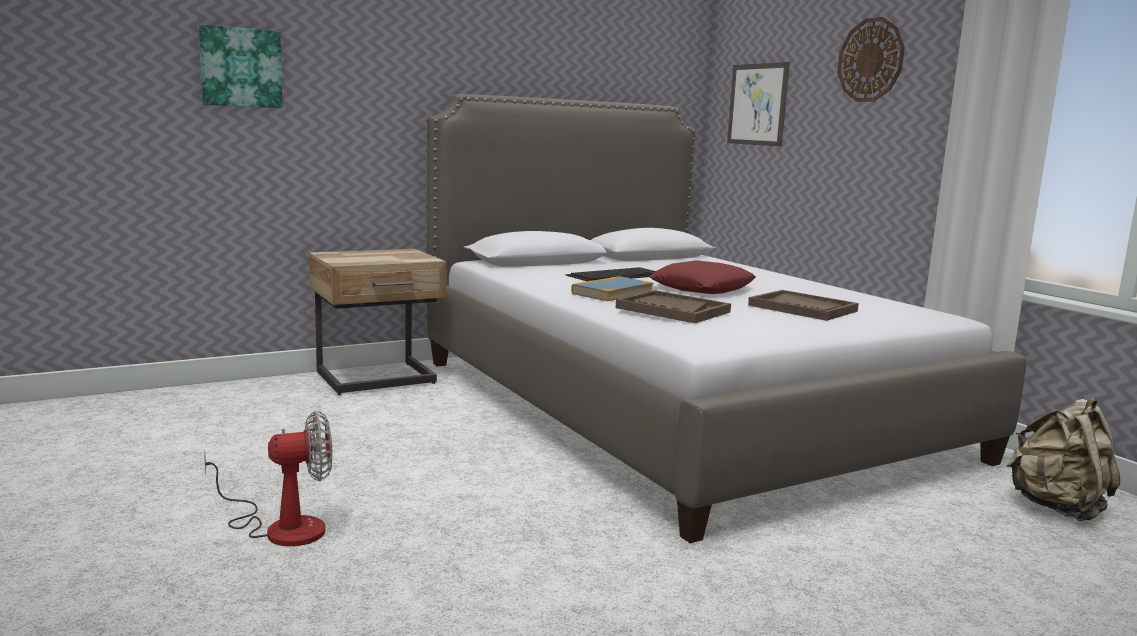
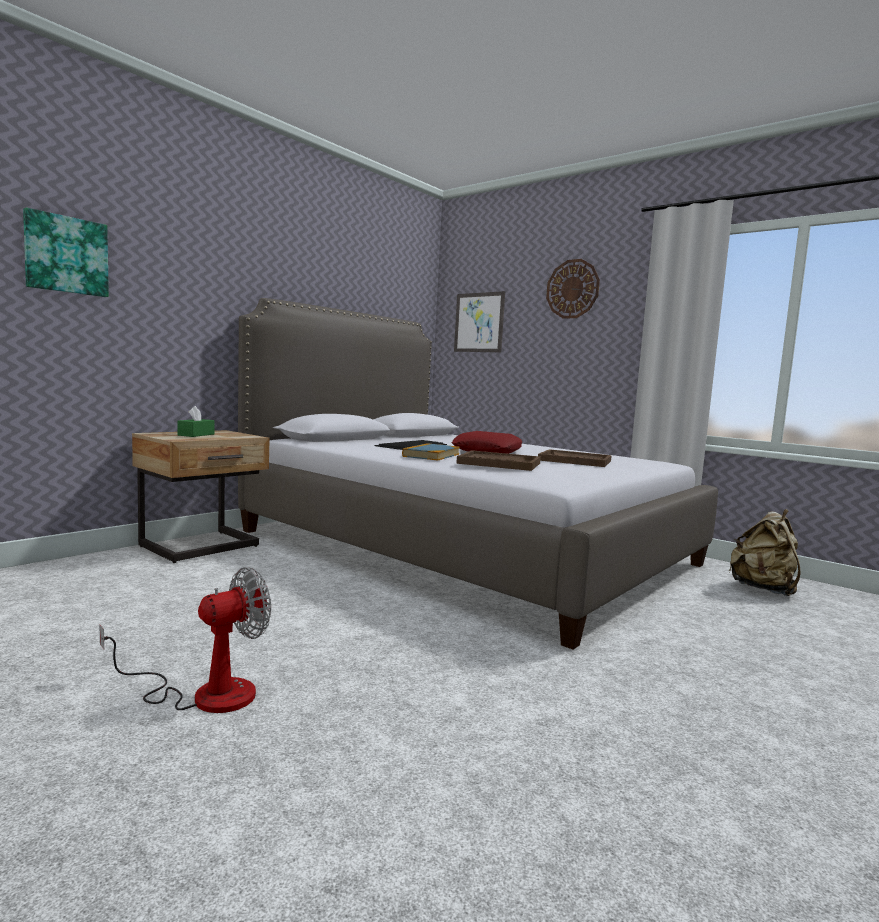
camera: 20 degrees left, 5 degrees down
(370, 256) = (196, 435): none -> green tissue box

